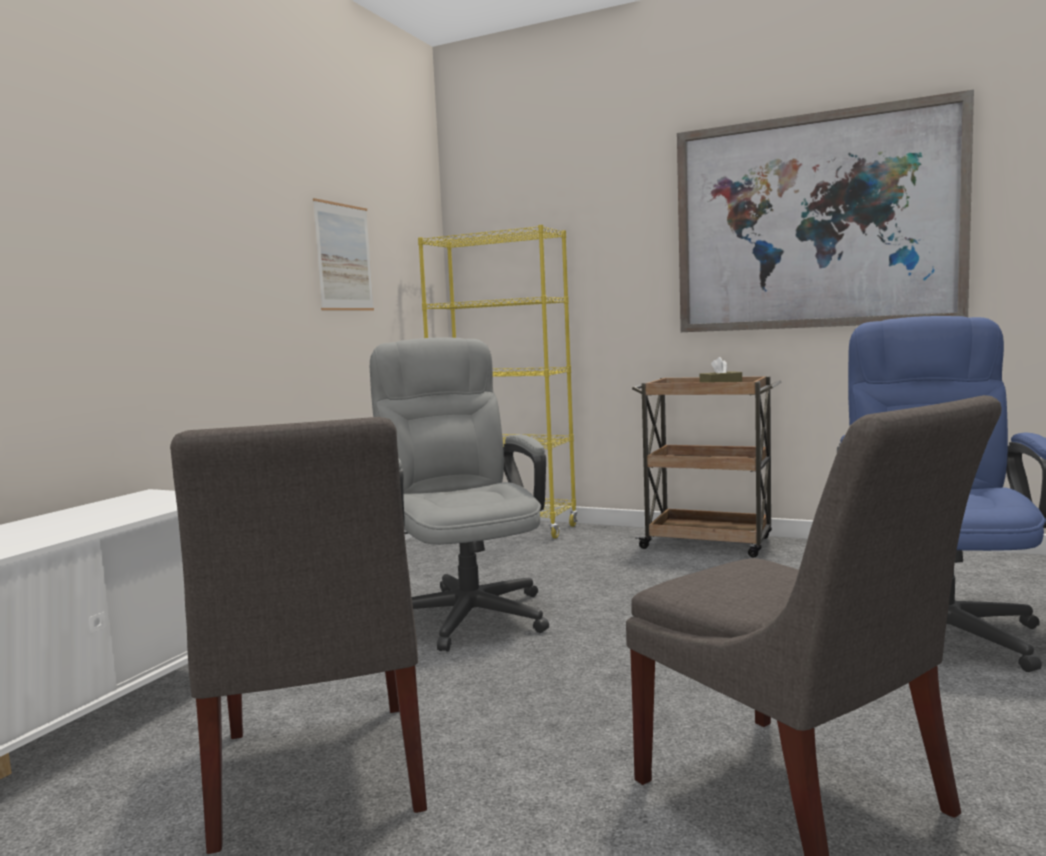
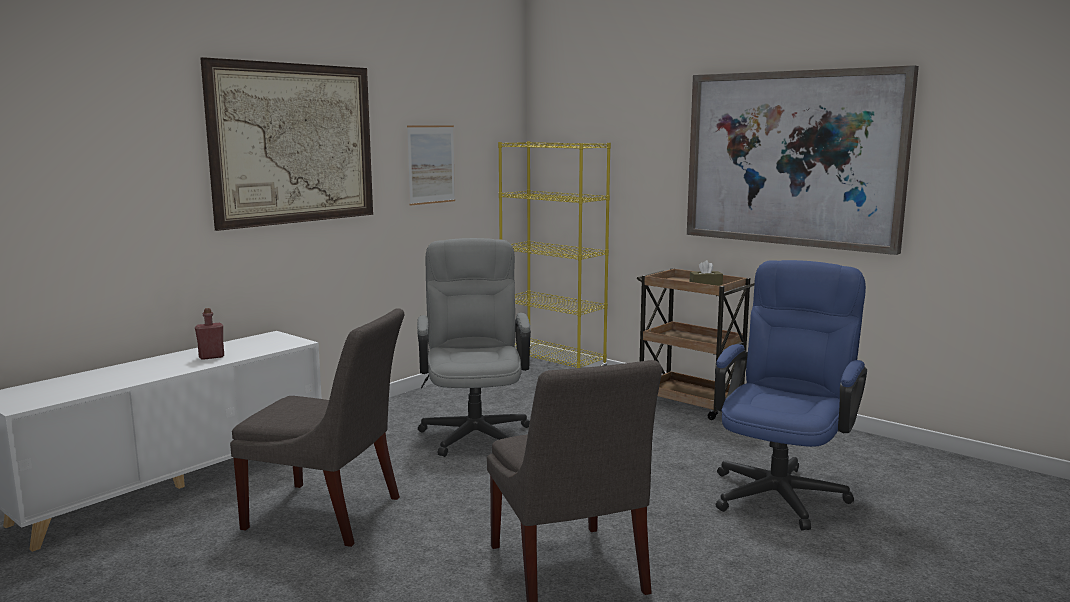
camera: 15 degrees right, 5 degrees up
(53, 529) = (211, 357): none -> red bottle
(163, 197) = (294, 144): none -> picture
(316, 777) = (329, 514): grey chair -> grey chair turned 75 degrees counterclockwise

